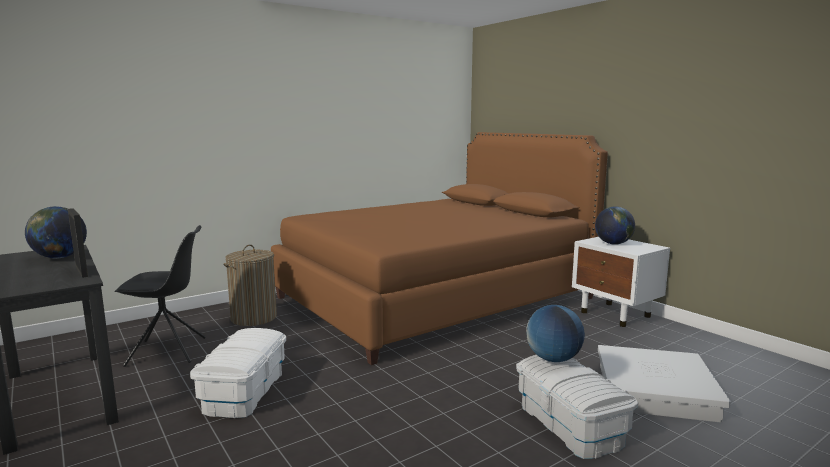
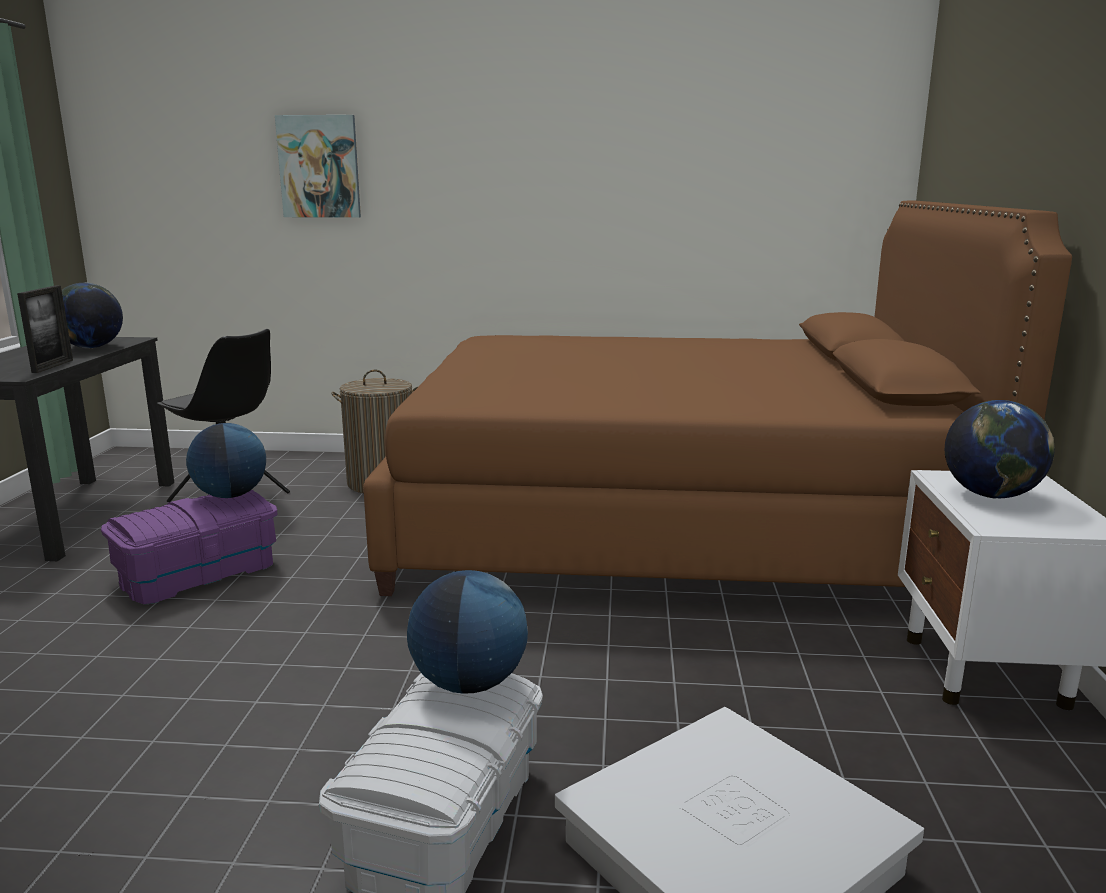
camera: 40 degrees right, 5 degrees up
(170, 116) = (319, 167): none -> picture
(244, 391) = (198, 573): white storage box -> purple storage box
(253, 333) = (231, 495): none -> globe

